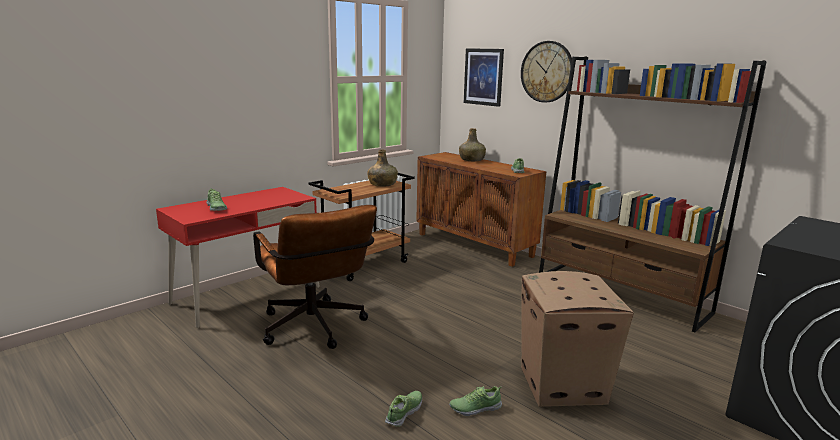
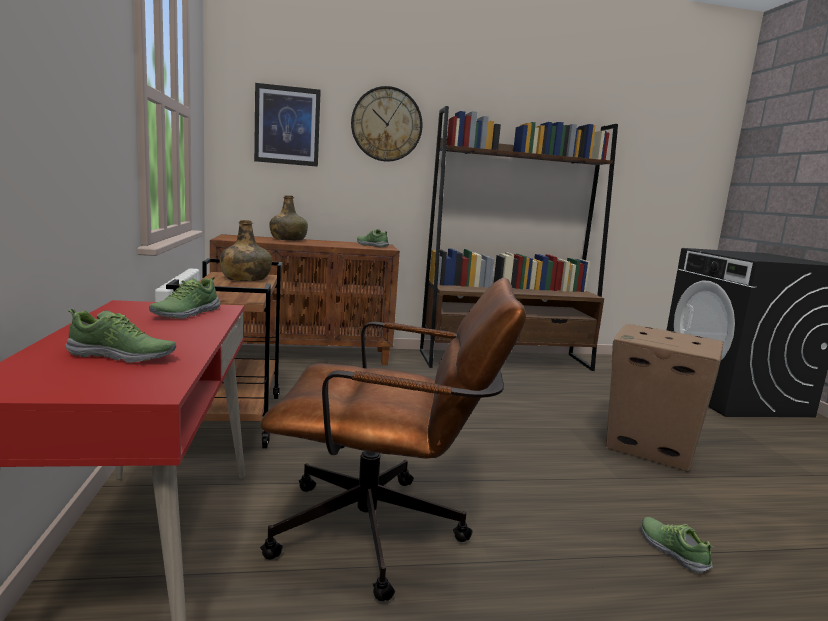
camera: 55 degrees left, 5 degrees down
(475, 408) = (678, 503): shoe -> shoe (185, 313)

